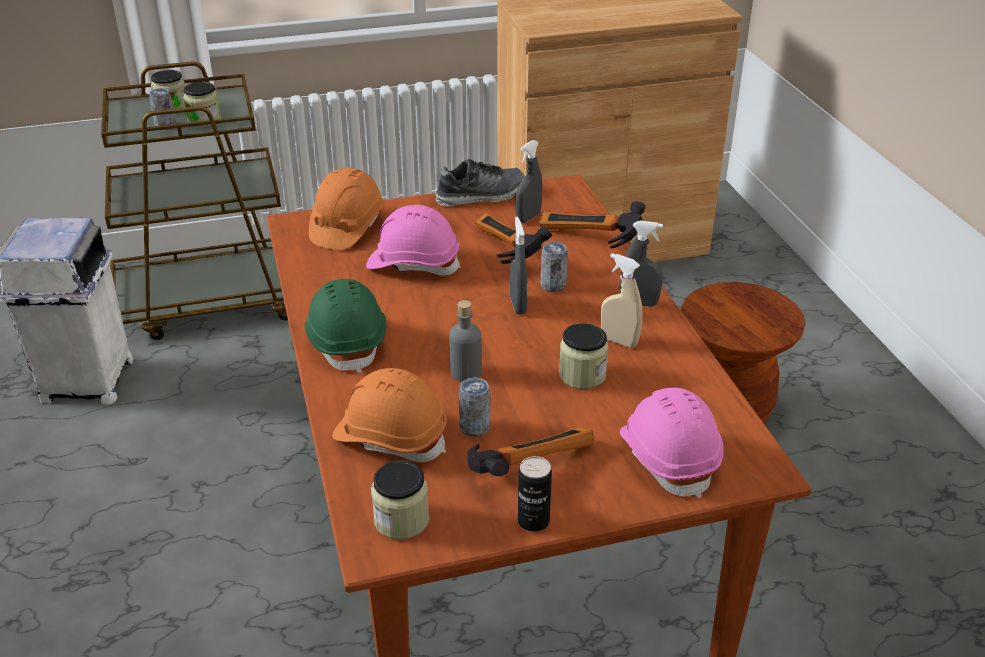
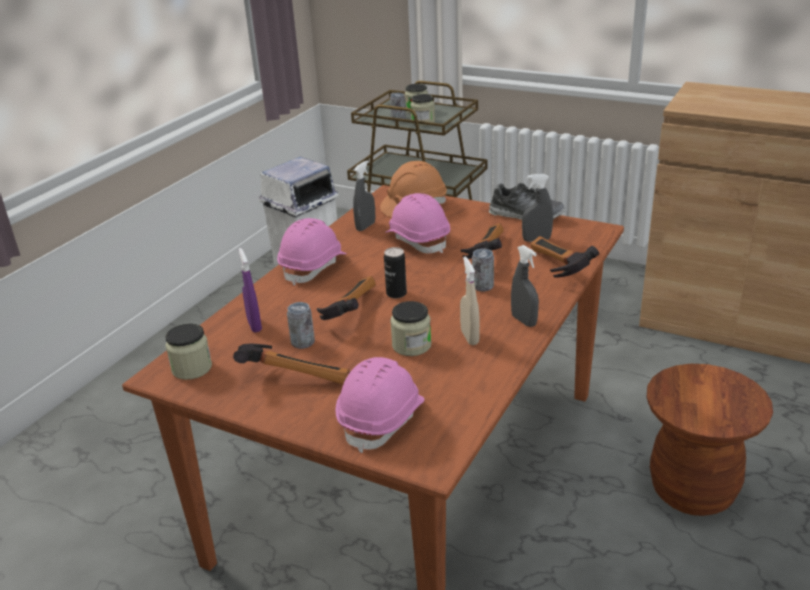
camera: 45 degrees right, 5 degrees down
(347, 342) = (314, 266): green hard hat -> pink hard hat
(390, 437) = (254, 325): orange hard hat -> purple spray bottle
(466, 372) = (347, 311): grey bottle -> hammer
(518, 305) = (440, 288): grey spray bottle -> grey spray bottle (365, 226)
(533, 521) = (250, 407): can -> can (396, 293)

